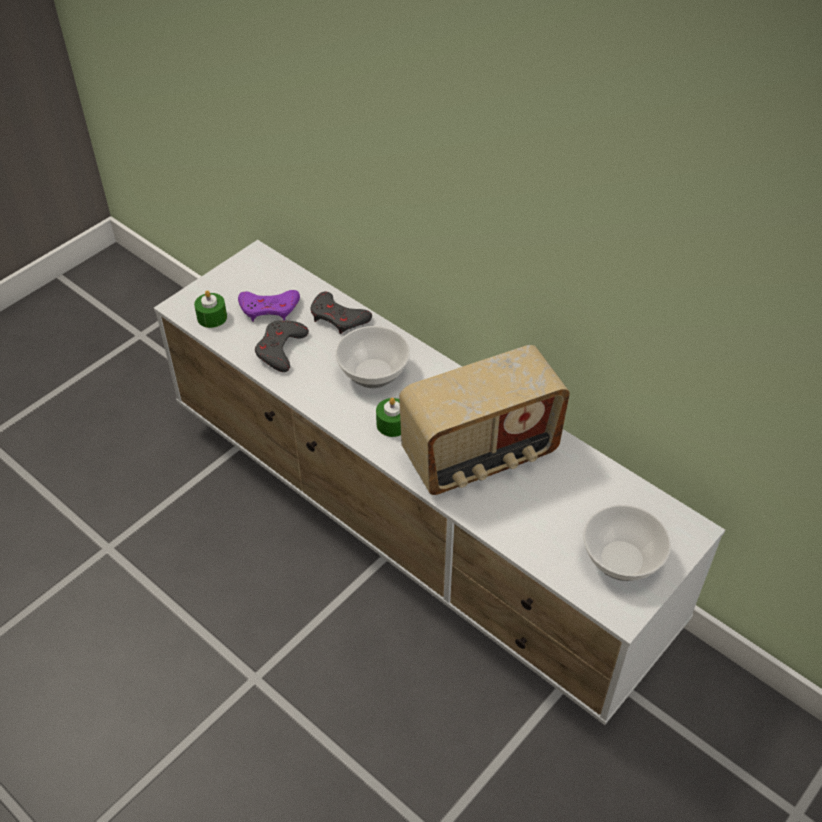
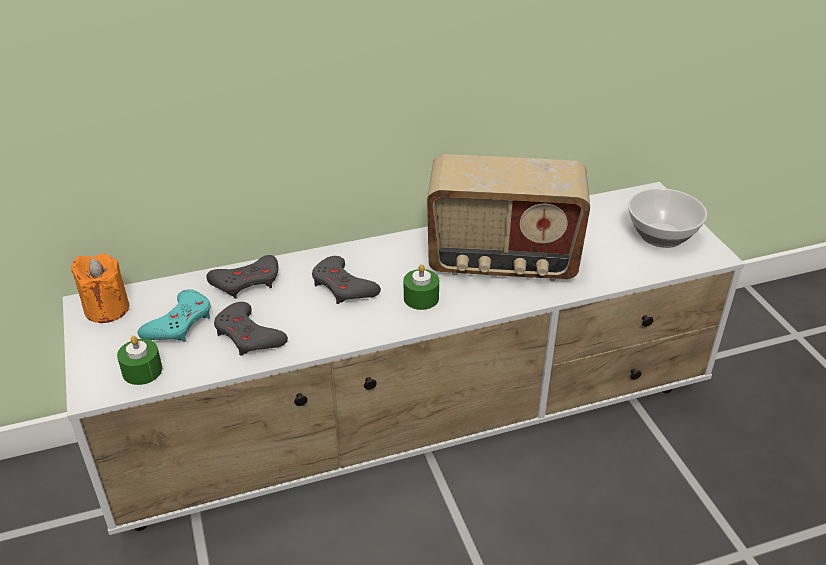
camera: 60 degrees left, 10 degrees down
(259, 266) = (107, 309): none -> orange candle
(269, 308) = (179, 323): purple game controller -> turquoise game controller
(372, 372) = (343, 286): bowl -> grey game controller
(480, 456) = (502, 262): radio -> radio turned 90 degrees clockwise

